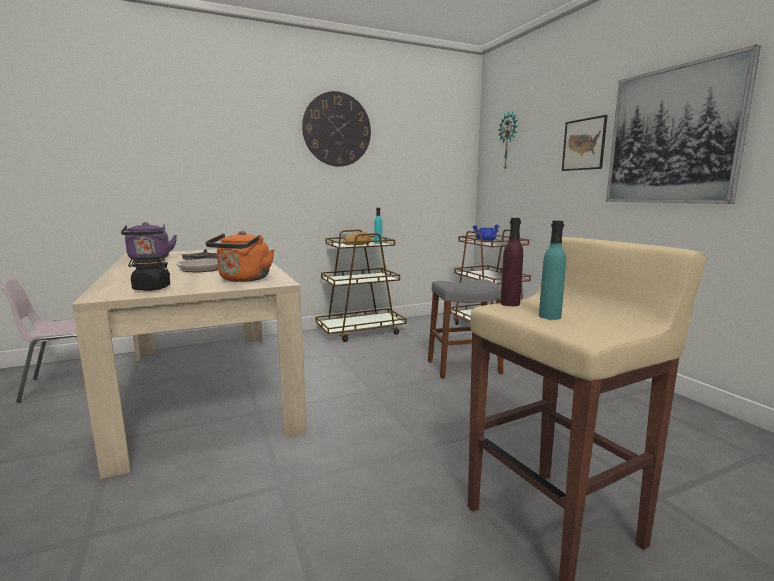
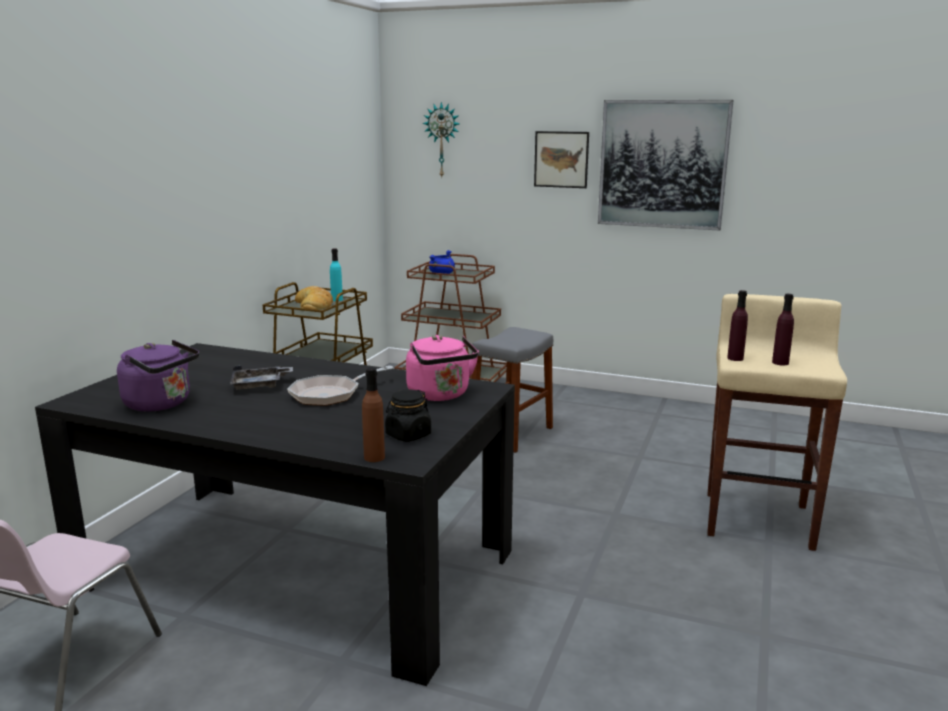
camera: 45 degrees left, 5 degrees up
(100, 291) = (374, 457): none -> brown bottle
(205, 386) = (296, 567): beige dining table -> black dining table
(243, 279) = (440, 395): orange kettle -> pink kettle
(337, 129) = (257, 133): wall clock -> none
(549, 316) = (780, 363): turquoise bottle -> purple bottle

